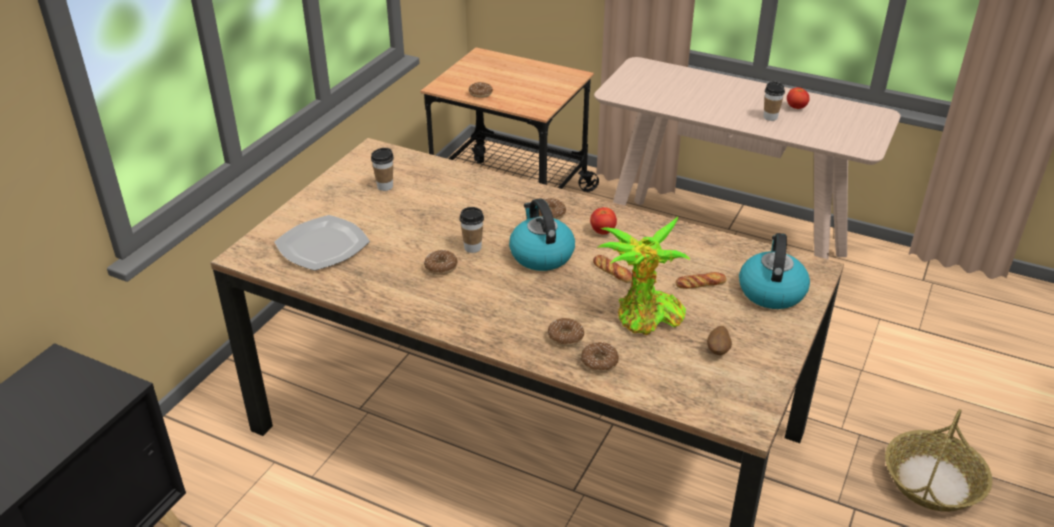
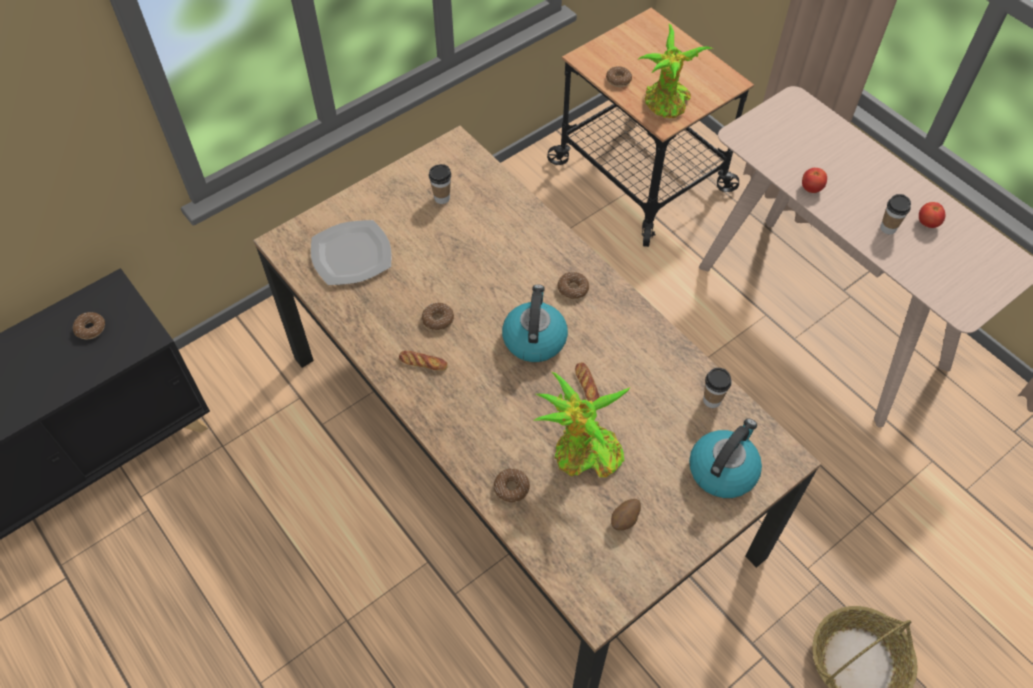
camera: 25 degrees right, 20 degrees up
(472, 248) = (478, 306): cup -> cup (712, 400)
(532, 99) = (666, 105): none -> potted plant
(565, 337) = (499, 447): donut -> donut (90, 328)
(602, 231) = (608, 330): tomato -> tomato (811, 188)
(700, 284) = (660, 433): bread -> bread (423, 363)

